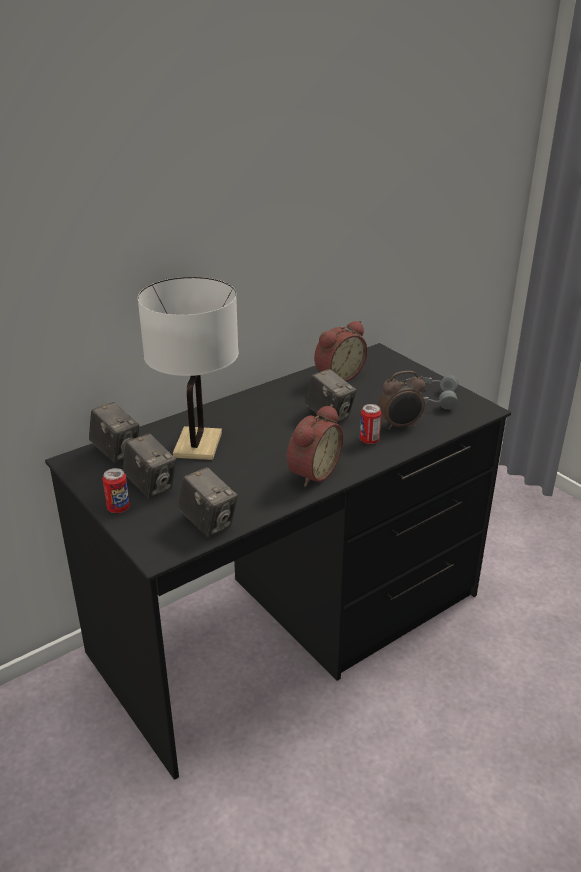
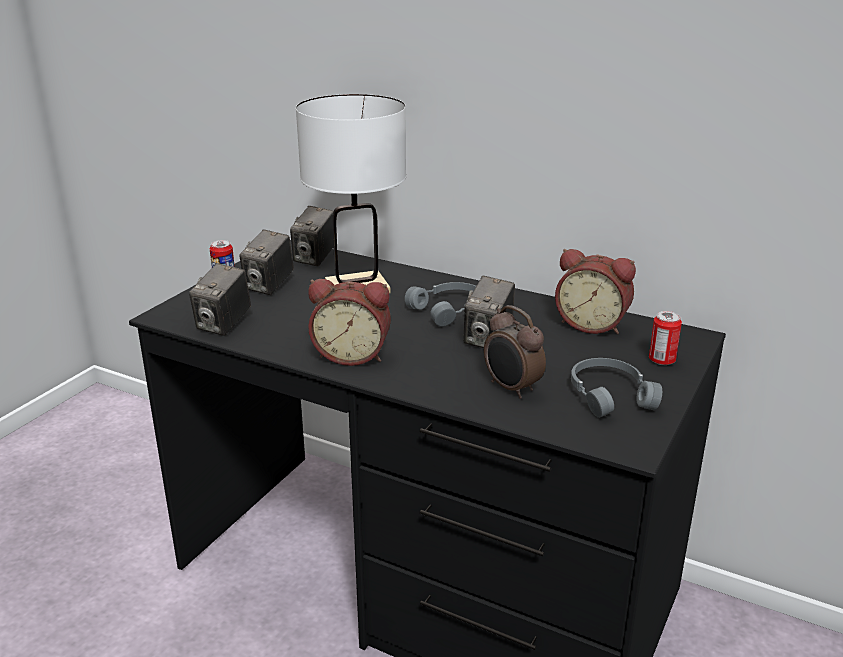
camera: 65 degrees right, 5 degrees down
(274, 417) = (450, 310): none -> grey headphones
(369, 440) = (454, 375): can -> can (661, 360)

